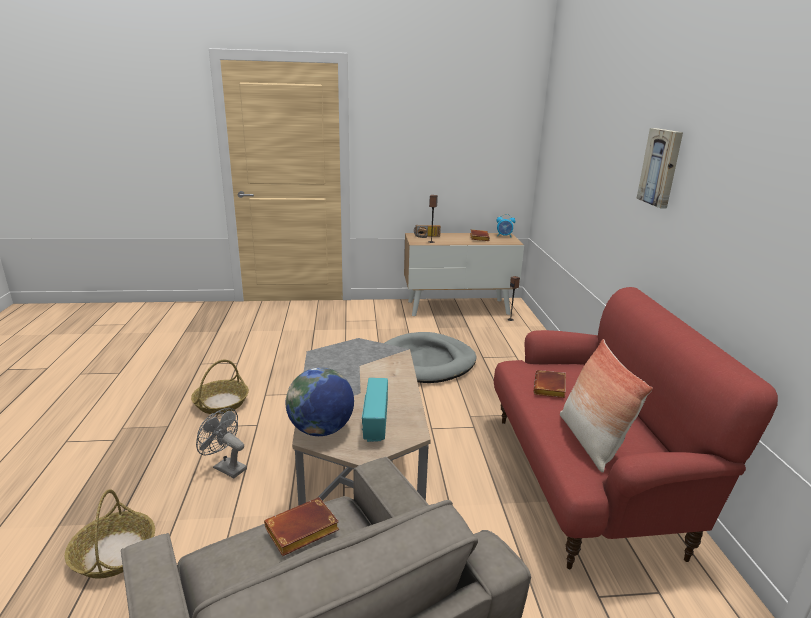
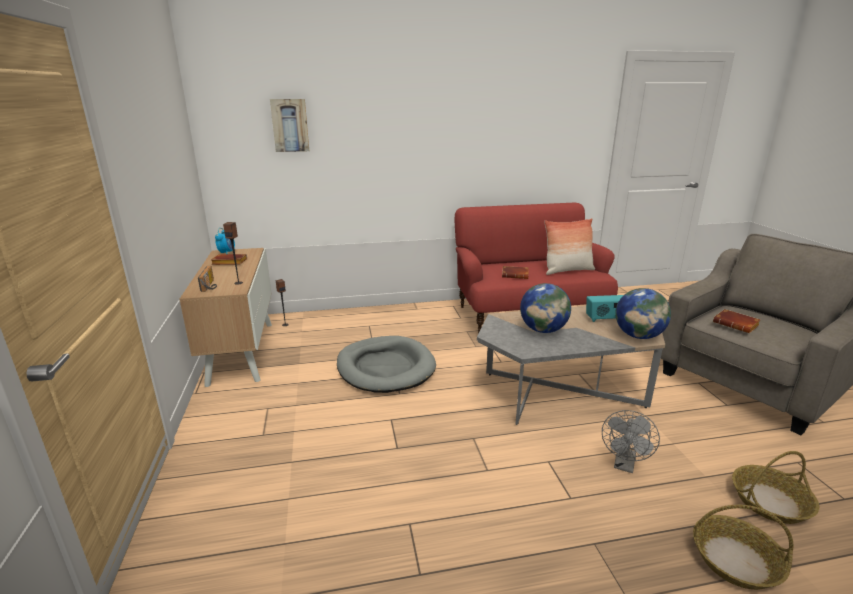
camera: 95 degrees left, 0 degrees up
(221, 403) = (521, 506): basket -> basket (735, 560)
(359, 371) = (543, 330): none -> globe
(661, 167) = (452, 127): picture -> picture (290, 125)

